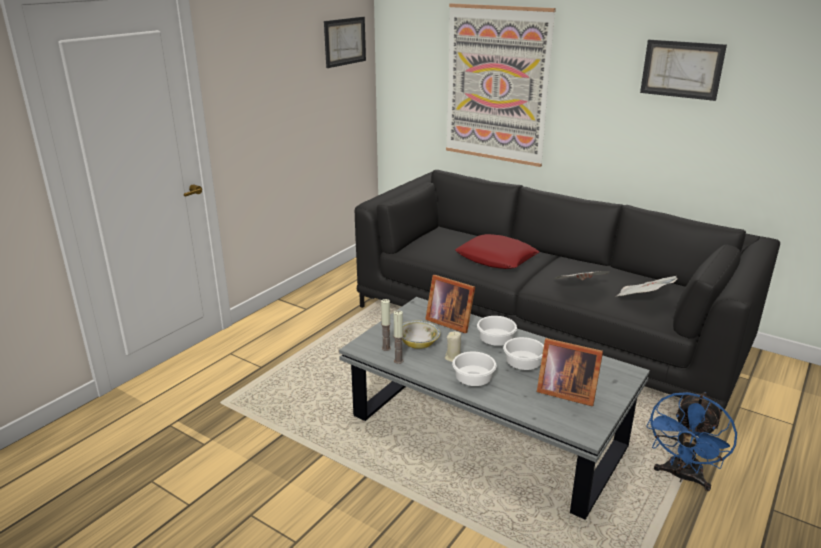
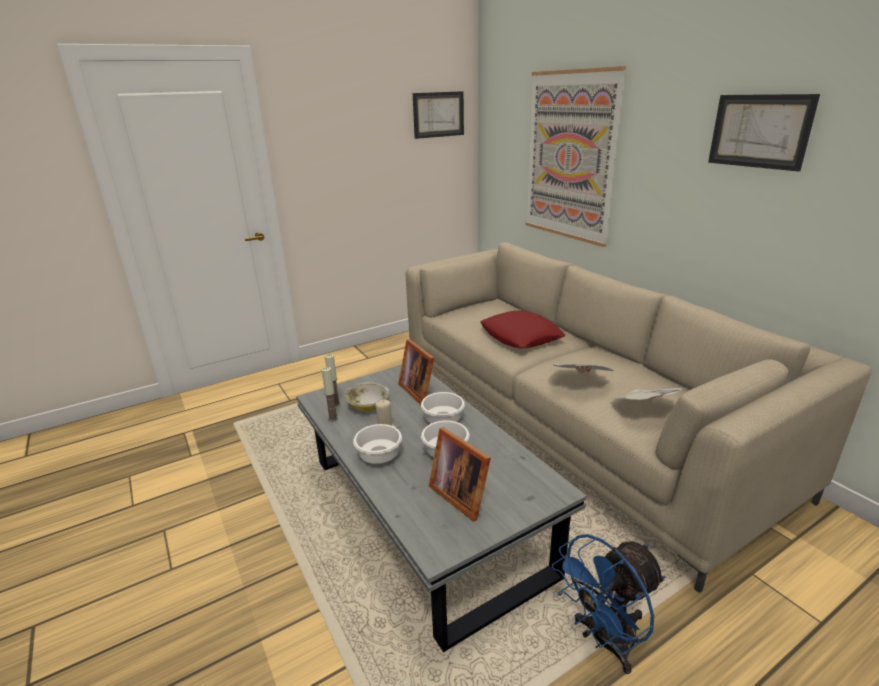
camera: 25 degrees right, 0 degrees up
(543, 328) = (571, 419): black sofa -> beige sofa

